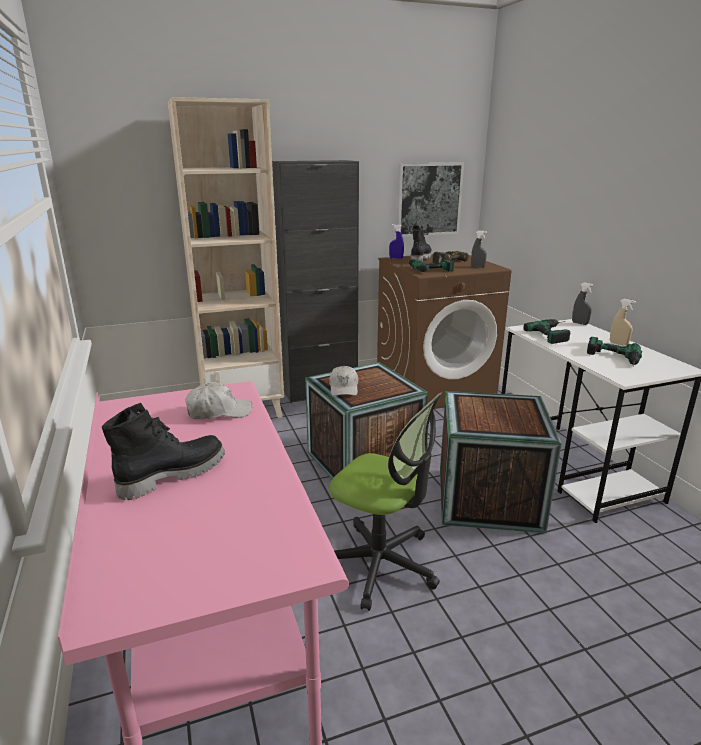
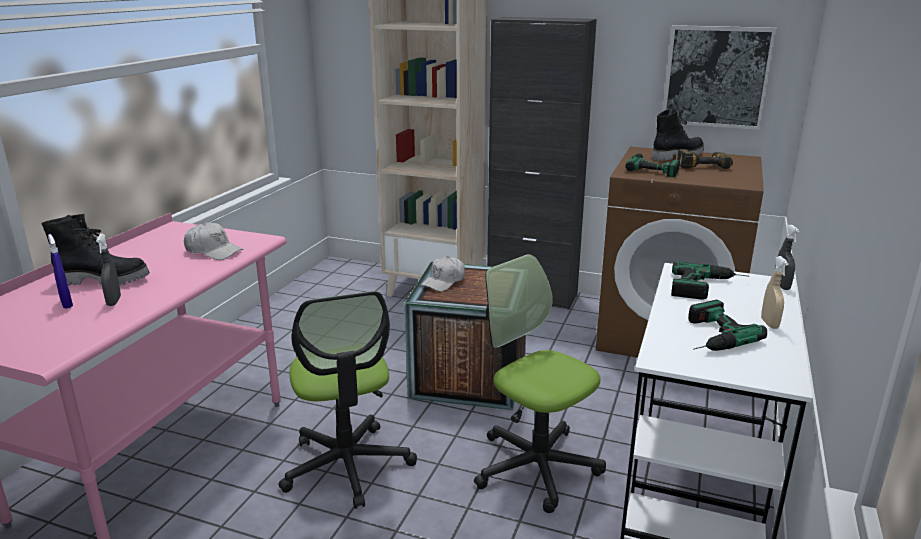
camera: 40 degrees right, 0 degrees up
(396, 258) = (648, 150): blue spray bottle -> blue spray bottle (66, 304)
(477, 267) = (722, 179): grey spray bottle -> grey spray bottle (114, 301)
(488, 498) = (536, 466): crate -> office chair

